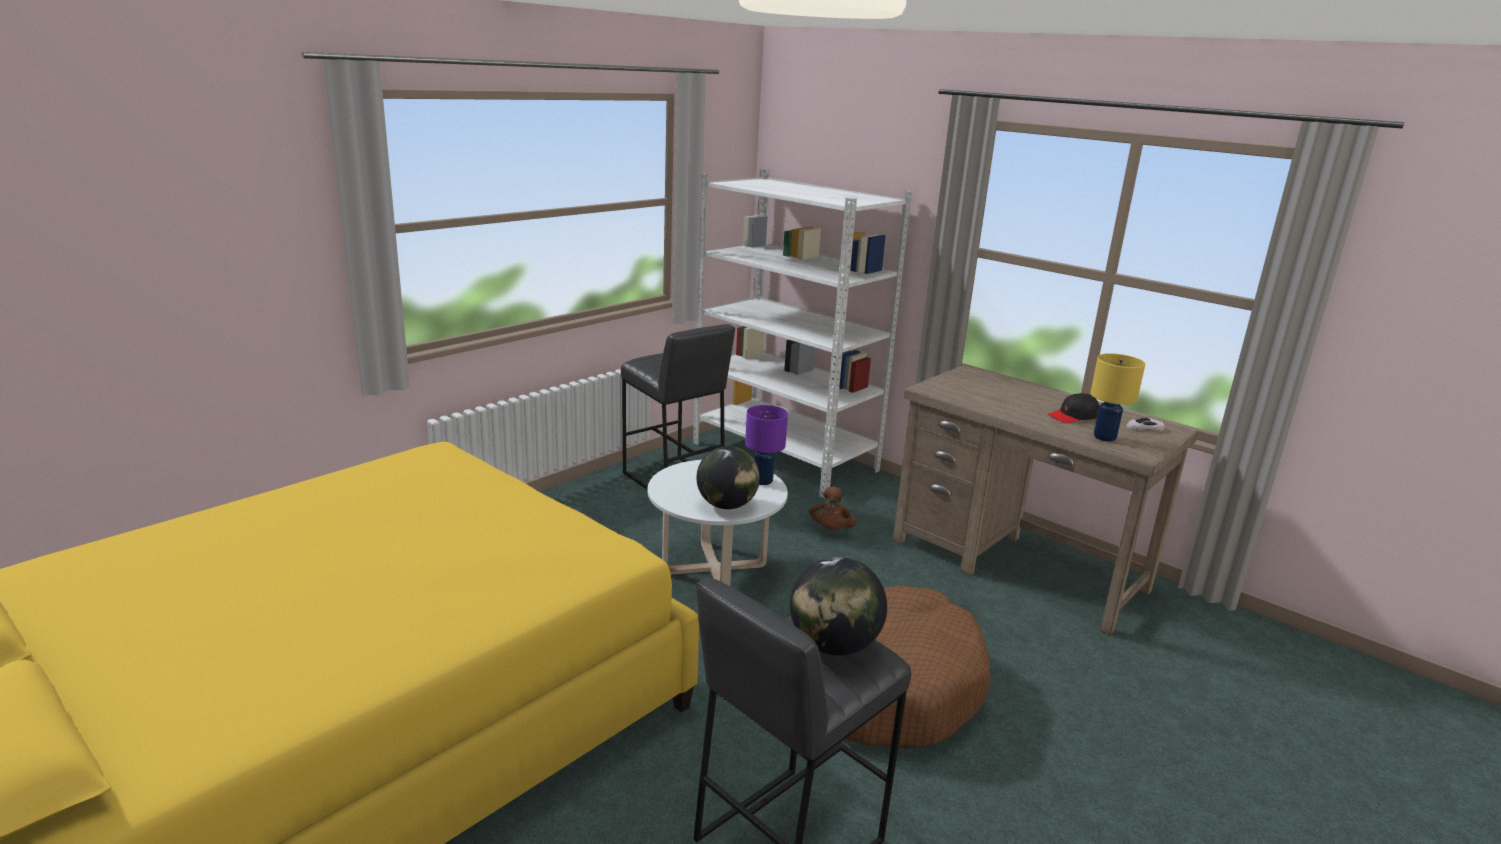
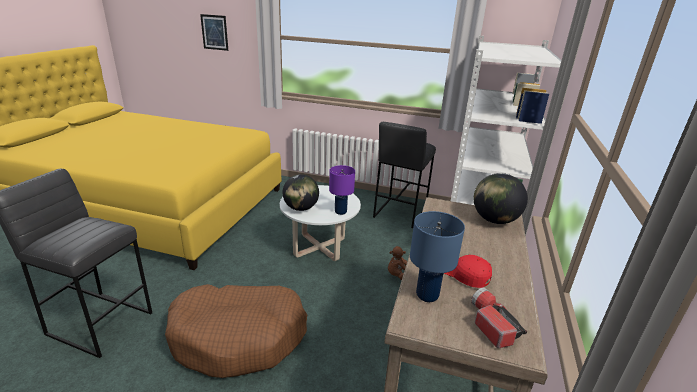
camera: 65 degrees right, 5 degrees up
(188, 251) = (214, 32): none -> picture
(834, 646) = (81, 235): globe -> globe (494, 220)
(1073, 416) = (464, 275): black cap -> red cap
(1106, 438) = (427, 297): yellow table lamp -> blue table lamp
(1144, 428) = (491, 324): white toy car -> flashlight

